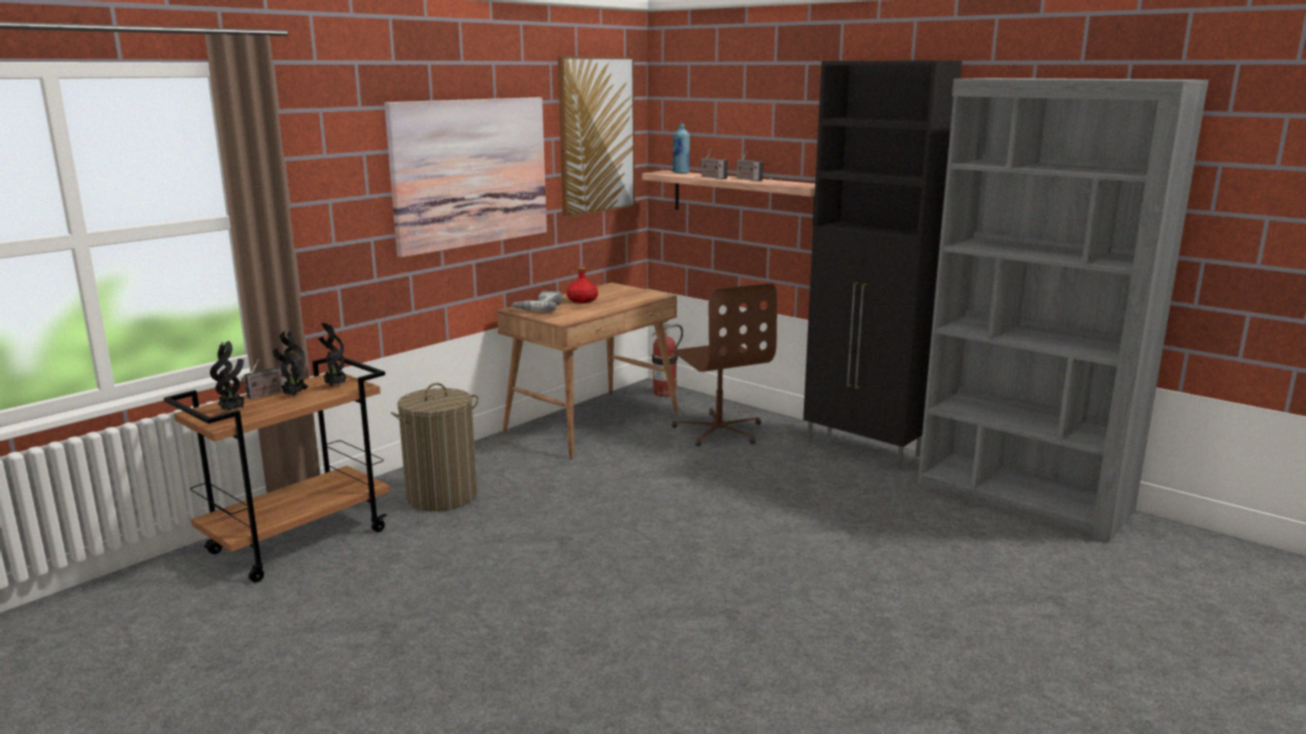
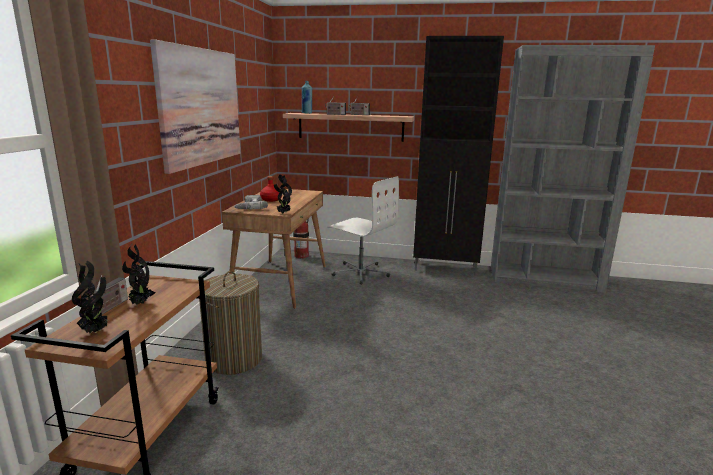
camera: 30 degrees left, 0 degrees up
(335, 386) = (168, 288): potted plant -> potted plant (283, 213)
(596, 135) = (255, 87): picture -> none
(719, 430) = (360, 272): brown office chair -> white office chair

